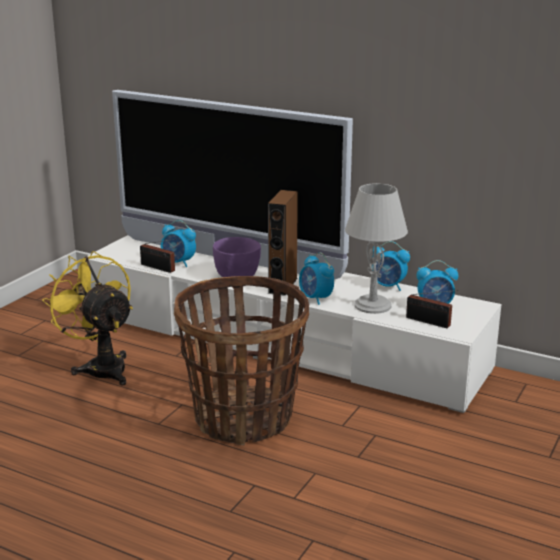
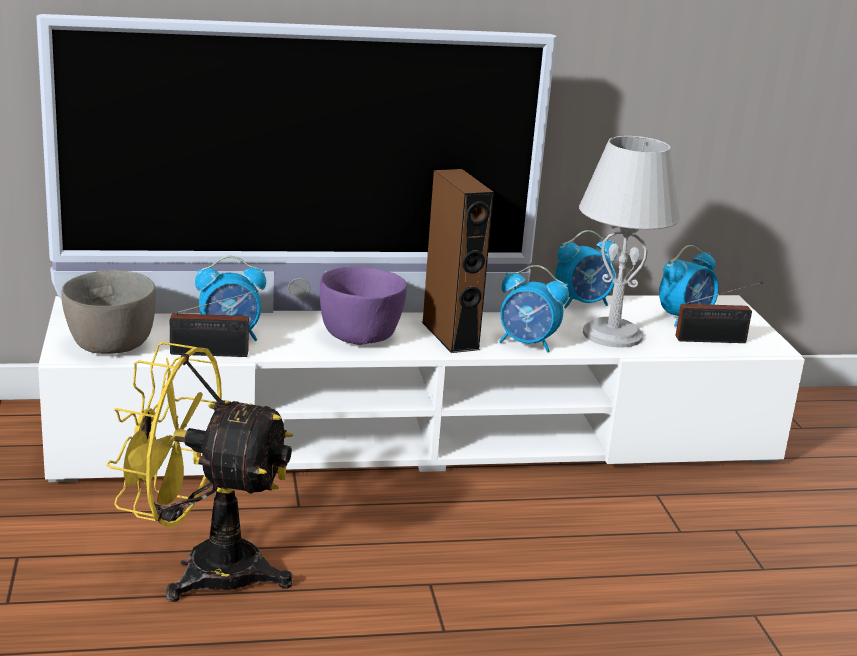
camera: 40 degrees left, 0 degrees up
(123, 255) = (109, 346): none -> grey bowl
(244, 418) = (548, 571): basket -> none

